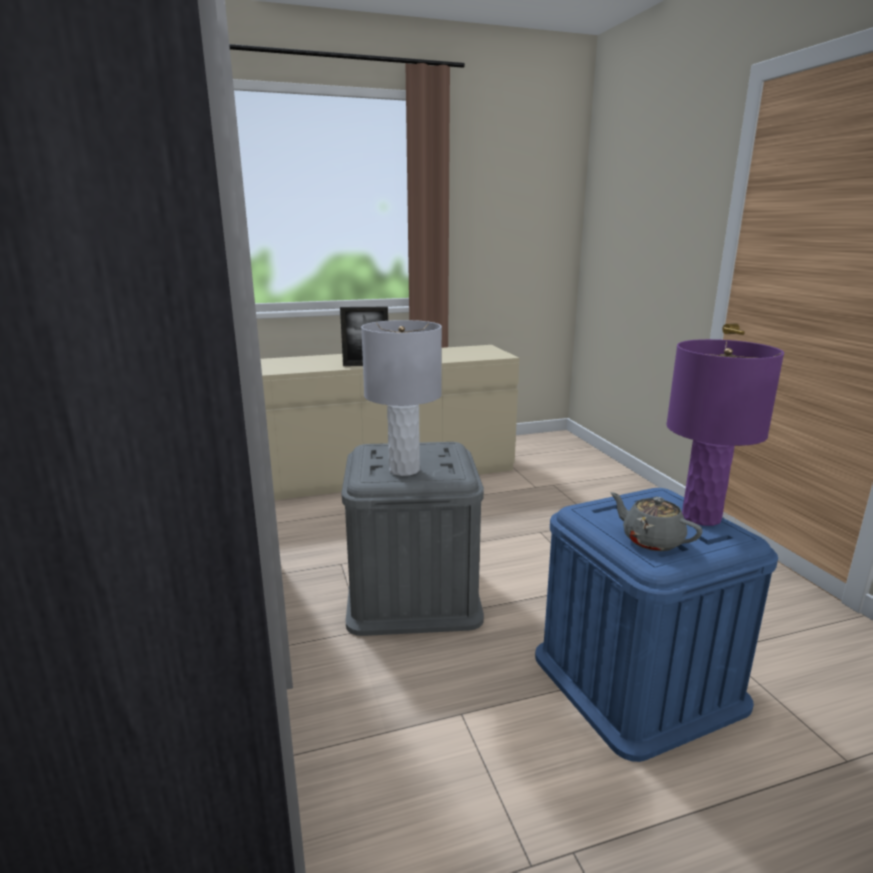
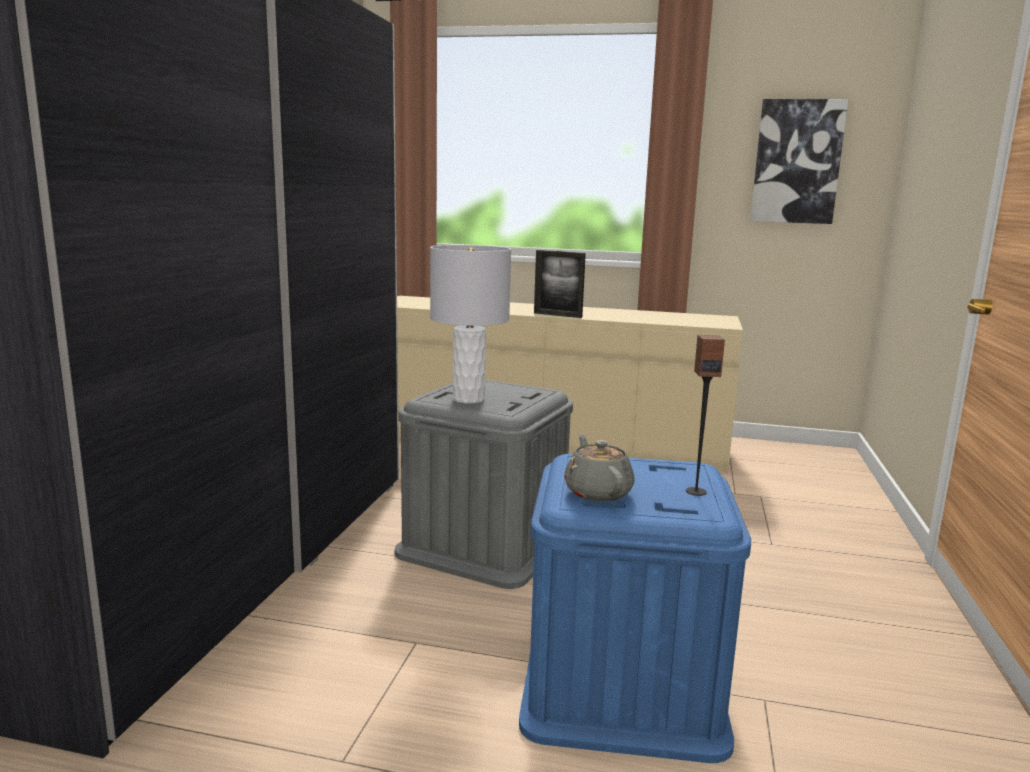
camera: 30 degrees right, 5 degrees down
(516, 216) = (797, 162): none -> picture
(701, 517) = (696, 491): purple table lamp -> speaker

